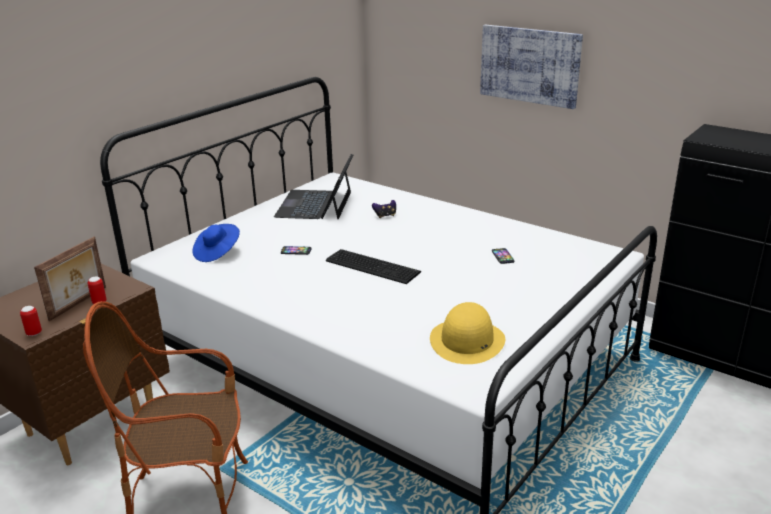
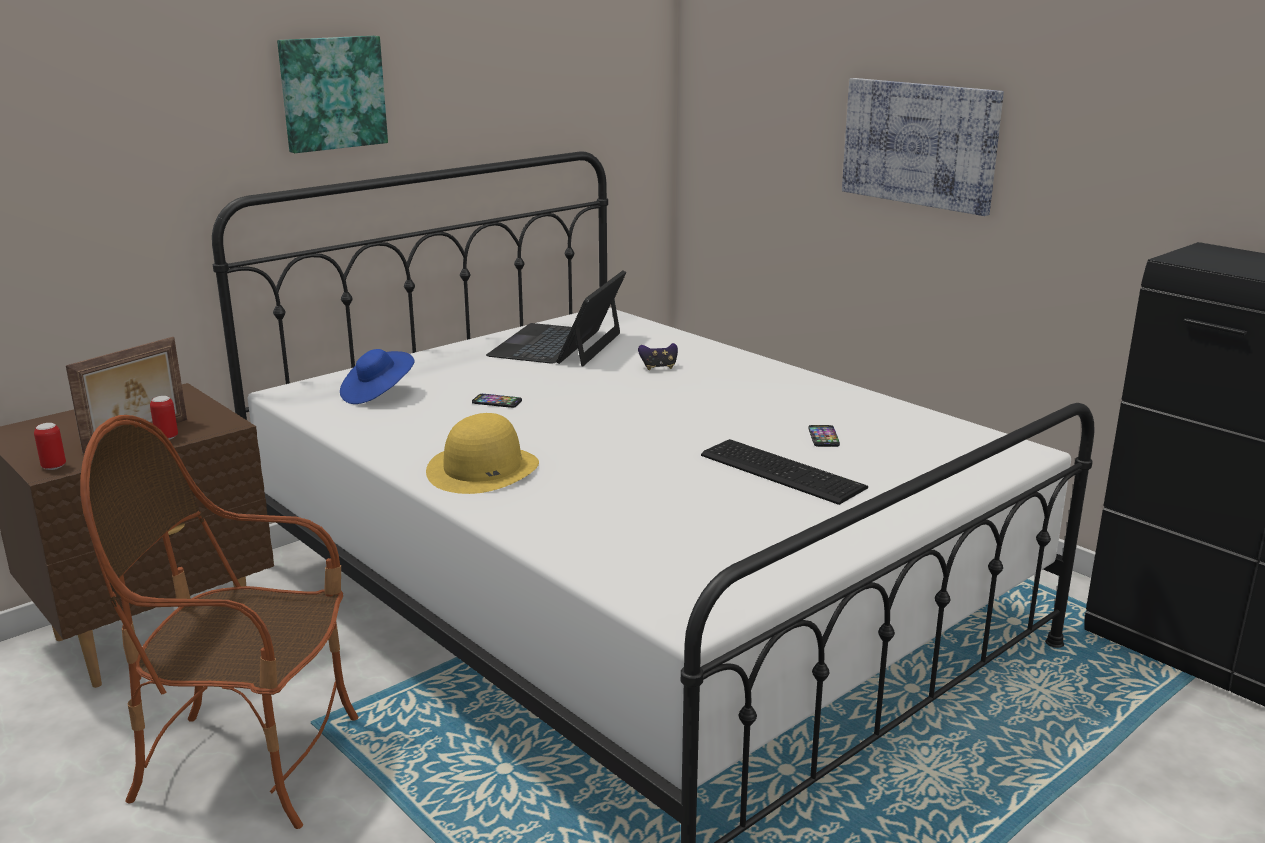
camera: 10 degrees right, 5 degrees down
(163, 58) = (332, 93): none -> picture
(372, 265) = (605, 431): keyboard -> keyboard (781, 470)
(467, 341) = (709, 547): yellow hat -> yellow hat (483, 469)

